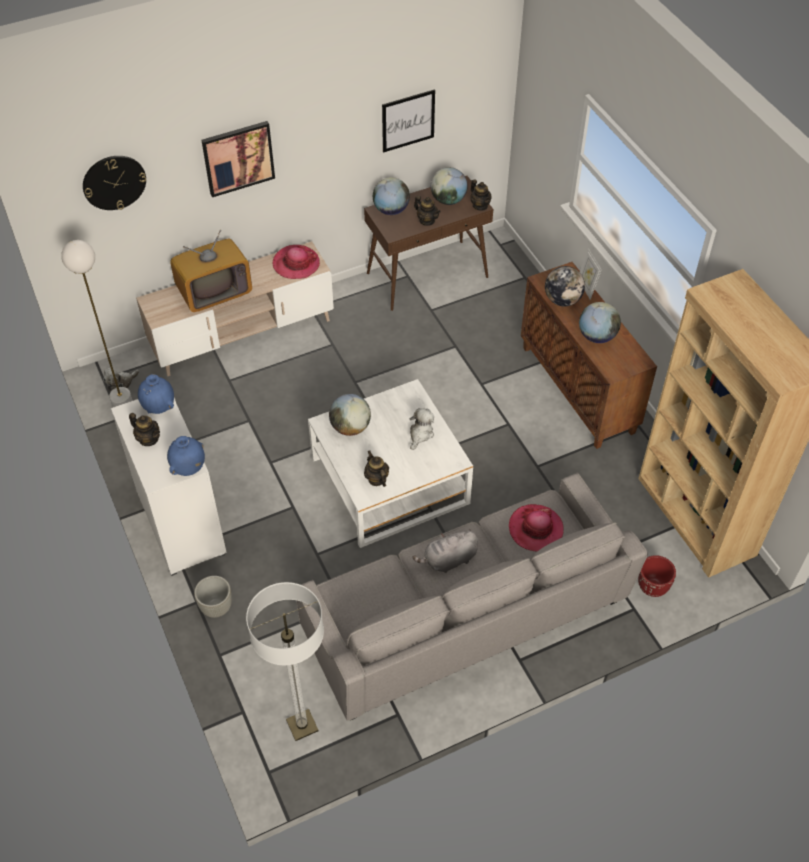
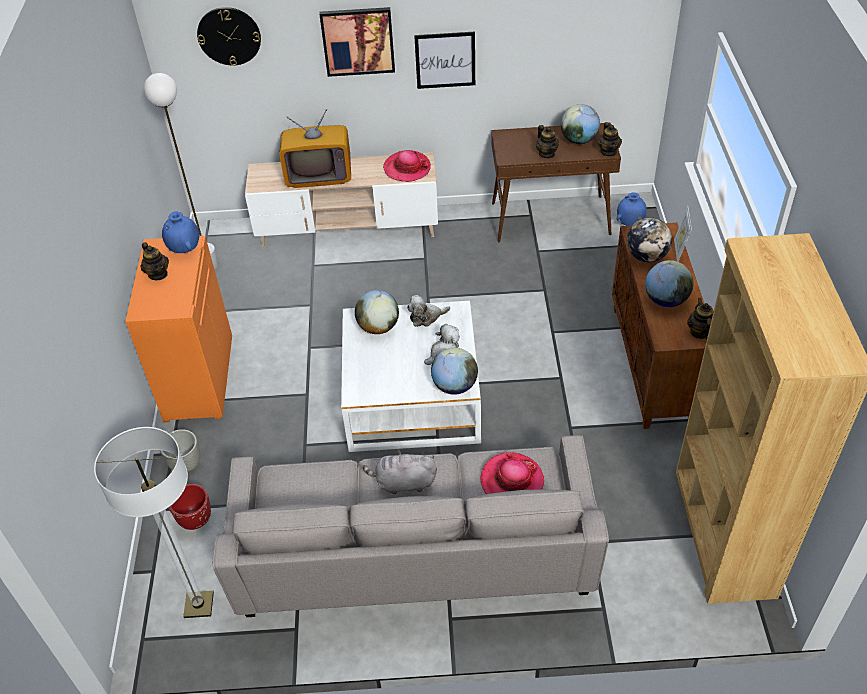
camera: 25 degrees right, 5 degrees down
(121, 384) = (218, 244): plush toy -> plush toy (426, 317)
(179, 523) = (198, 377): white cabinet -> orange cabinet
(188, 468) = (176, 310): blue vase -> blue vase (629, 224)
(376, 479) = (376, 382): teapot -> teapot (699, 332)
(391, 210) = (516, 137): globe -> globe (454, 386)
(408, 120) = (546, 44): picture -> picture (445, 60)
(652, 587) = (635, 592): red planter -> red planter (195, 520)

